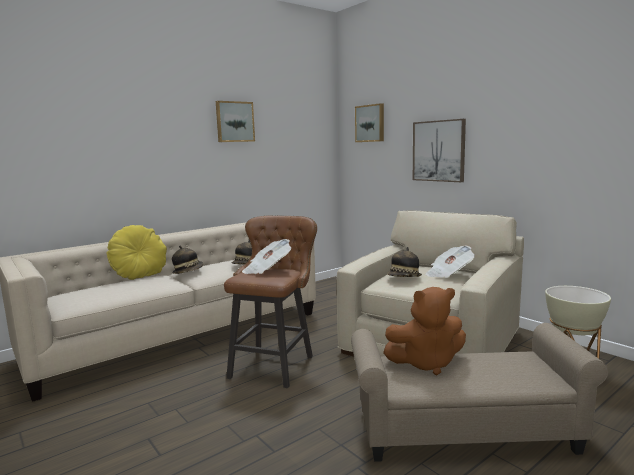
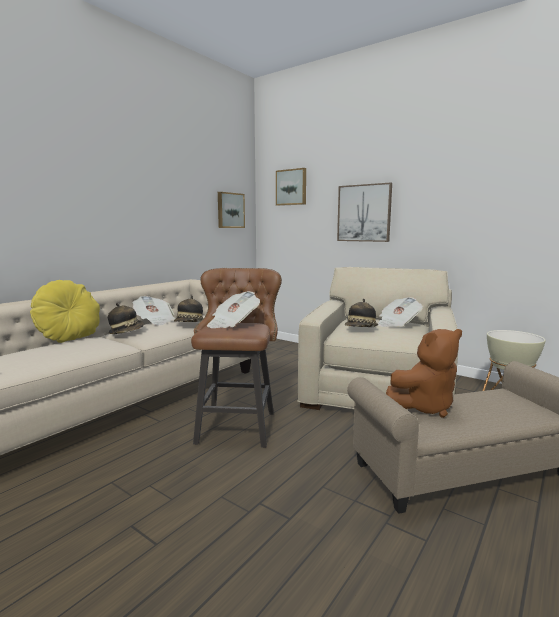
camera: 15 degrees left, 0 degrees up
(218, 262) = (154, 321): none -> newspaper
(234, 122) = (162, 175): picture -> picture (230, 210)

